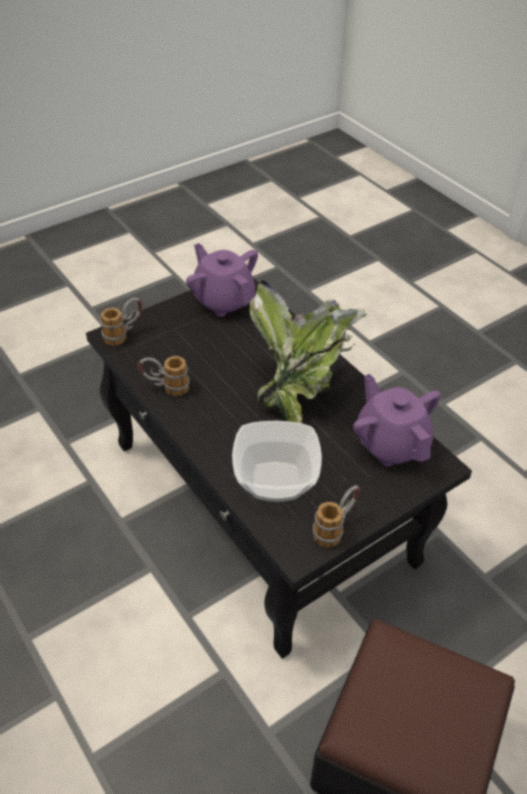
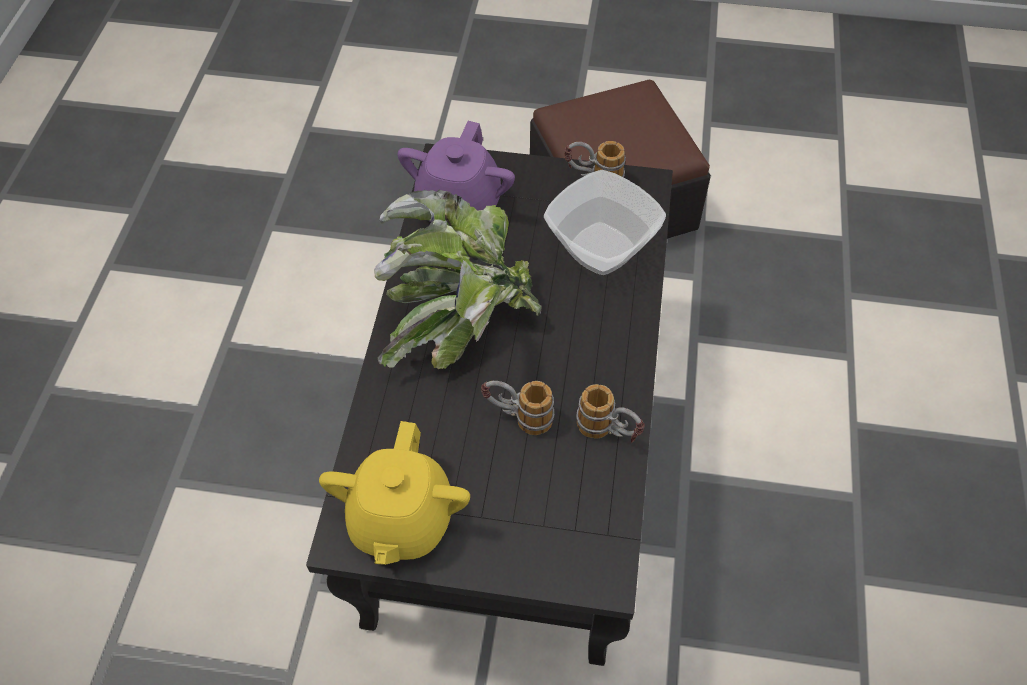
camera: 135 degrees left, 10 degrees up
(124, 334) = (584, 564): mug -> mug (518, 417)
(223, 300) = (401, 520): purple teapot -> yellow teapot

